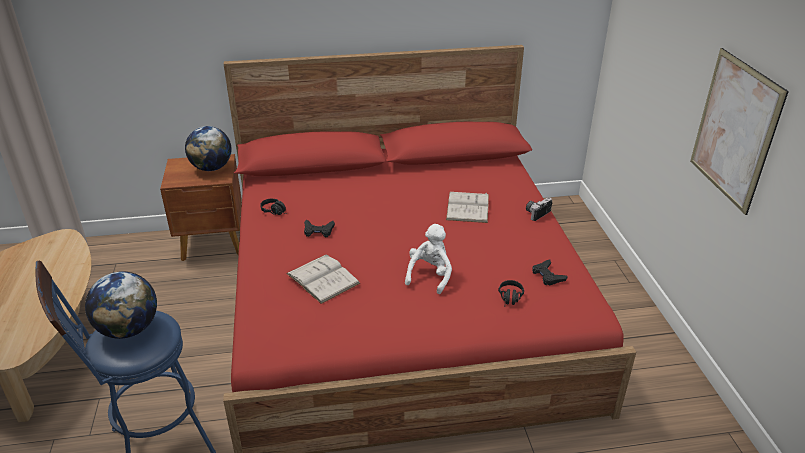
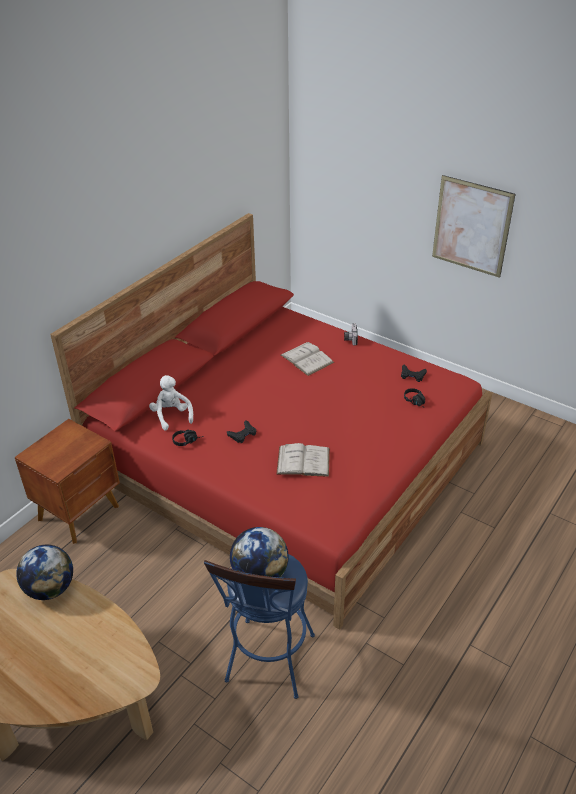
camera: 45 degrees left, 5 degrees up
(212, 168) = (71, 440): globe -> globe (50, 588)
(430, 275) = (354, 417): white plush toy -> white plush toy (171, 416)

